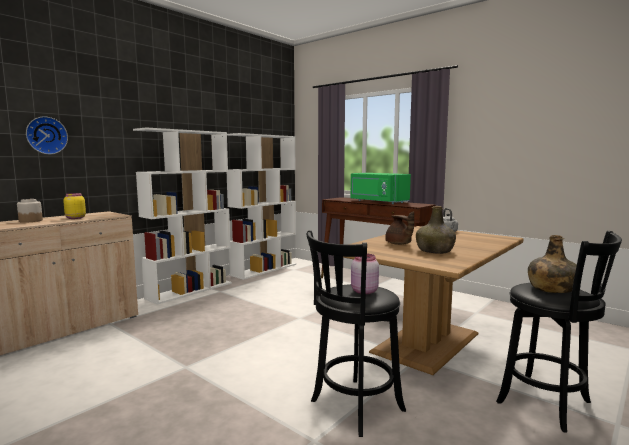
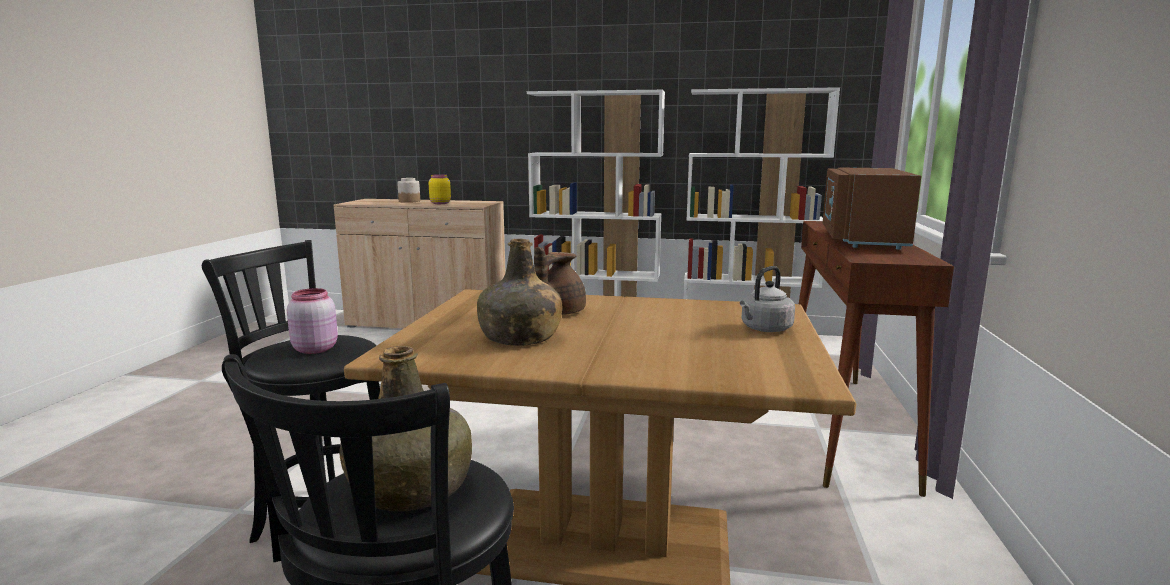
camera: 60 degrees right, 5 degrees up
(46, 135) = (443, 108): wall clock -> none
(377, 202) = (860, 239): green microwave -> brown microwave

